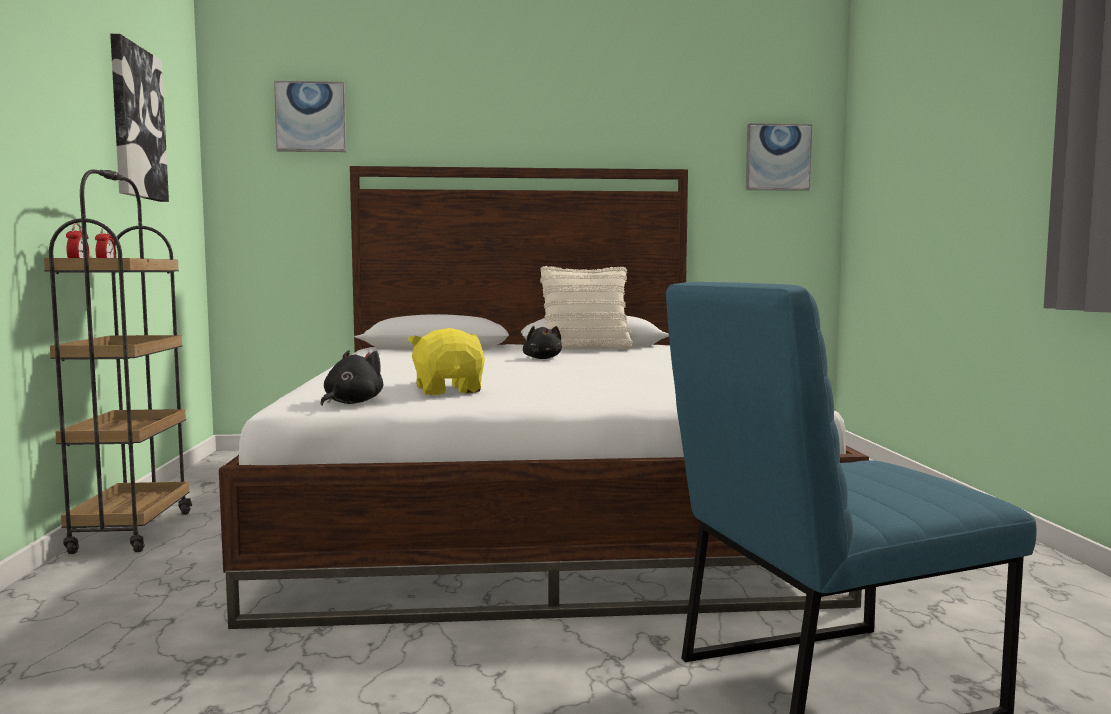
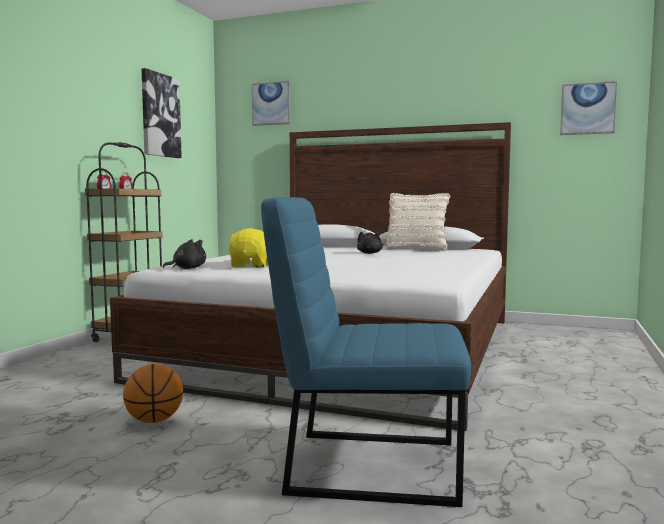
camera: 25 degrees right, 0 degrees up
(408, 687) = (154, 421): none -> basketball

